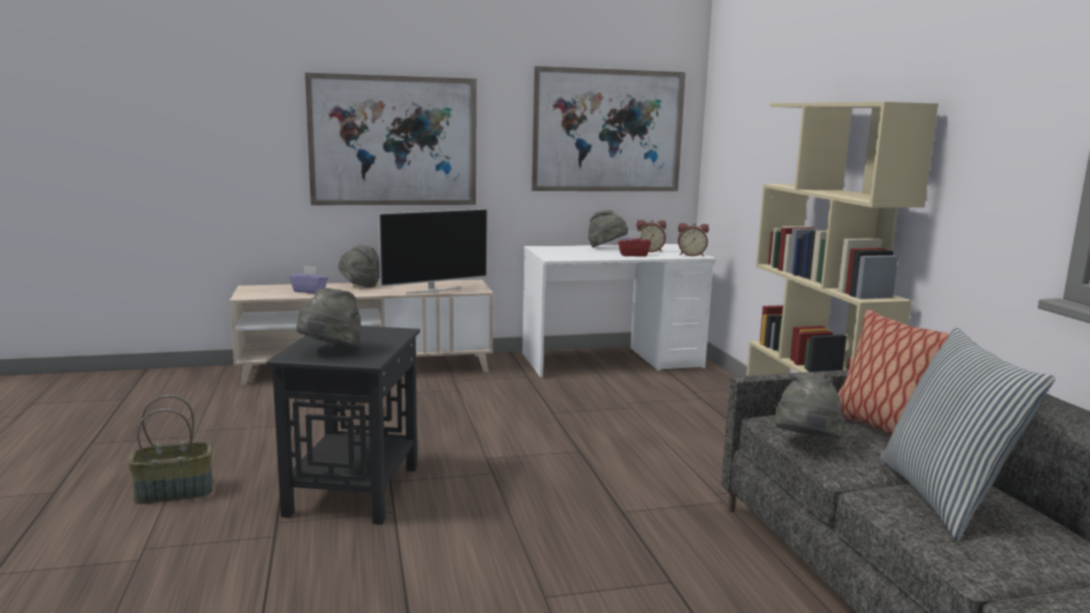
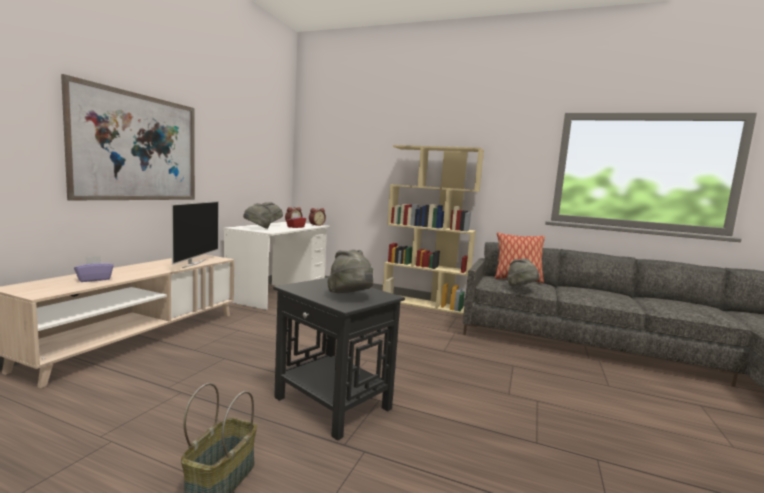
camera: 55 degrees left, 5 degrees down
(360, 285) = (124, 269): grey hat -> grey hat (257, 228)
(608, 131) = (258, 154): picture -> none
(944, 498) = (579, 292): pillow -> none

